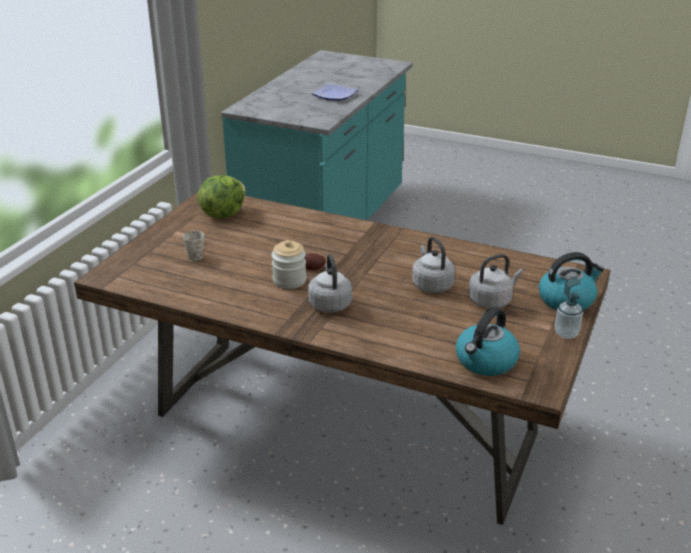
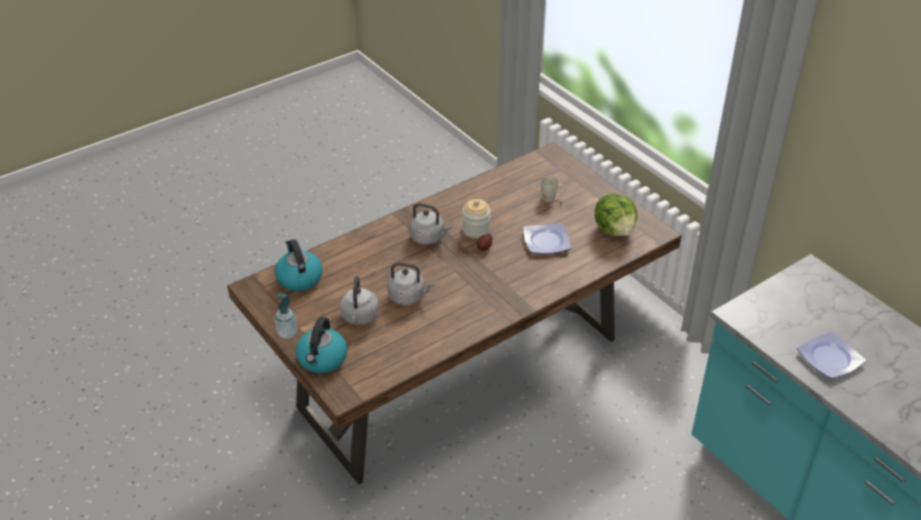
camera: 120 degrees right, 10 degrees up
(273, 240) = (546, 242): none -> plate

